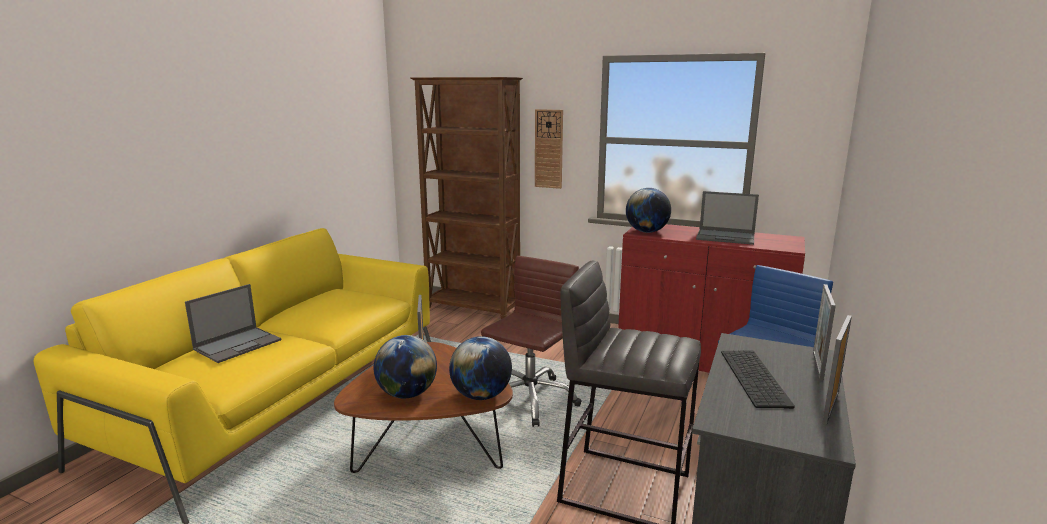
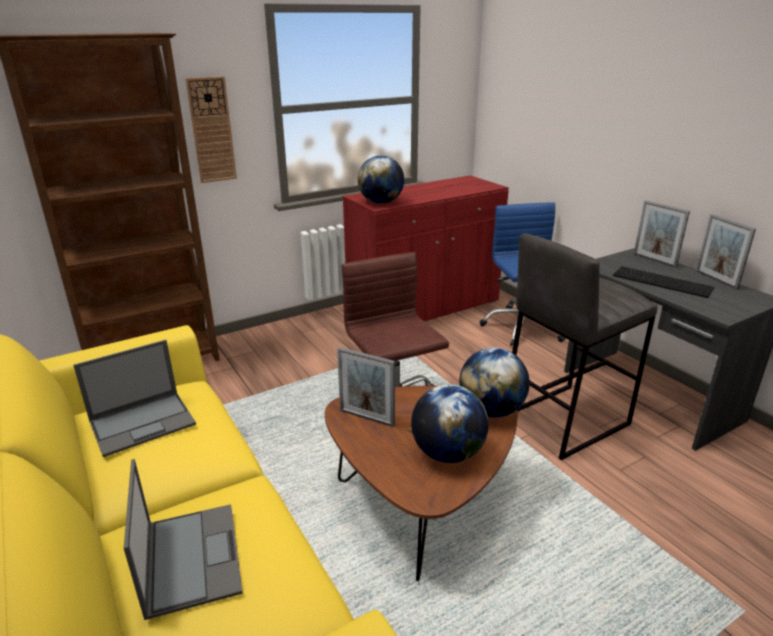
camera: 55 degrees left, 10 degrees up
(726, 237) = (438, 190): laptop -> laptop (144, 422)

